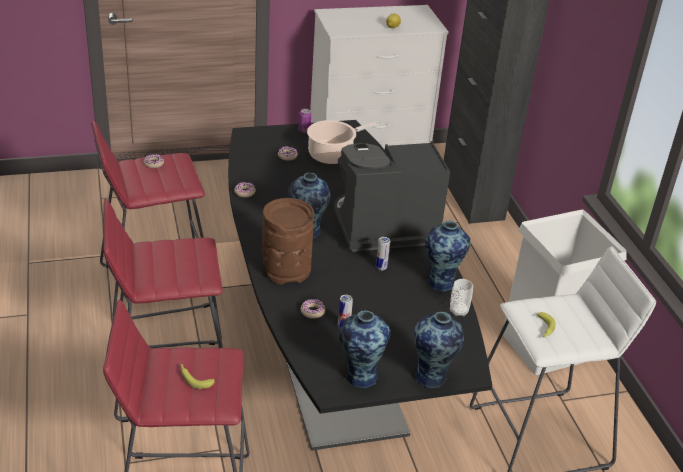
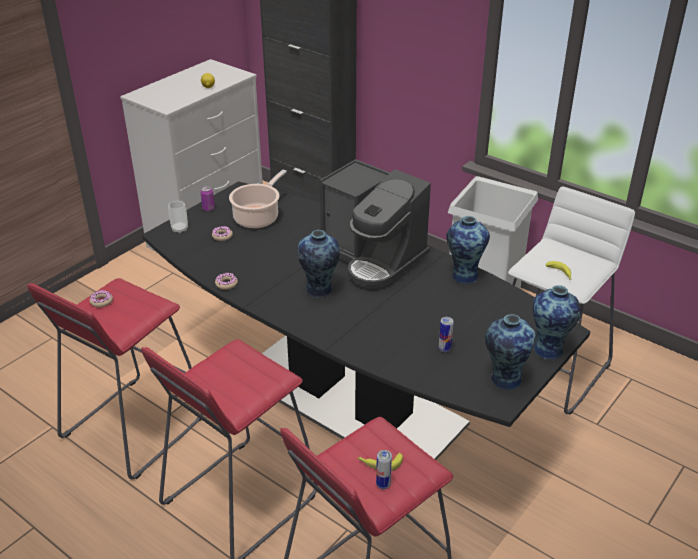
camera: 35 degrees left, 0 degrees up
(286, 269) = (343, 328): brown vase -> none
(312, 311) = (407, 351): donut -> none
(381, 267) = (410, 288): can -> can (383, 484)
(383, 229) = (373, 257): coffee machine -> coffee machine turned 90 degrees counterclockwise
(458, 311) = (503, 290): cup -> cup (180, 229)

